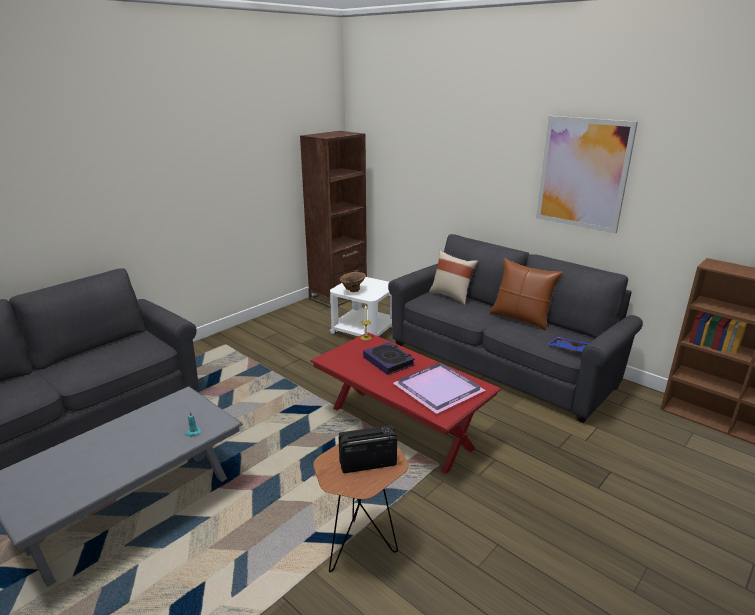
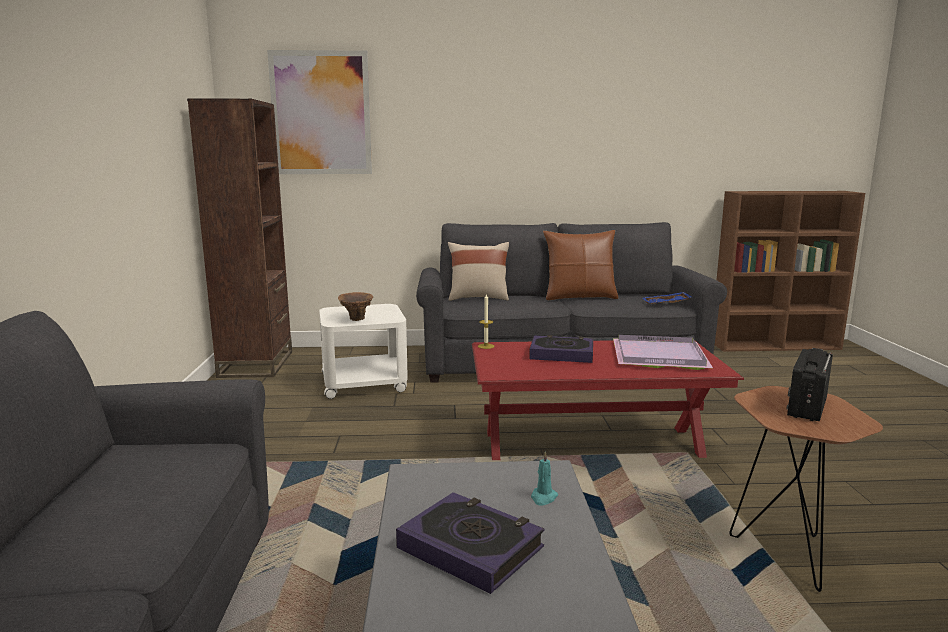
camera: 45 degrees left, 10 degrees down
(134, 435) = (470, 548): none -> book
(583, 173) = (595, 126): picture -> picture (321, 113)

